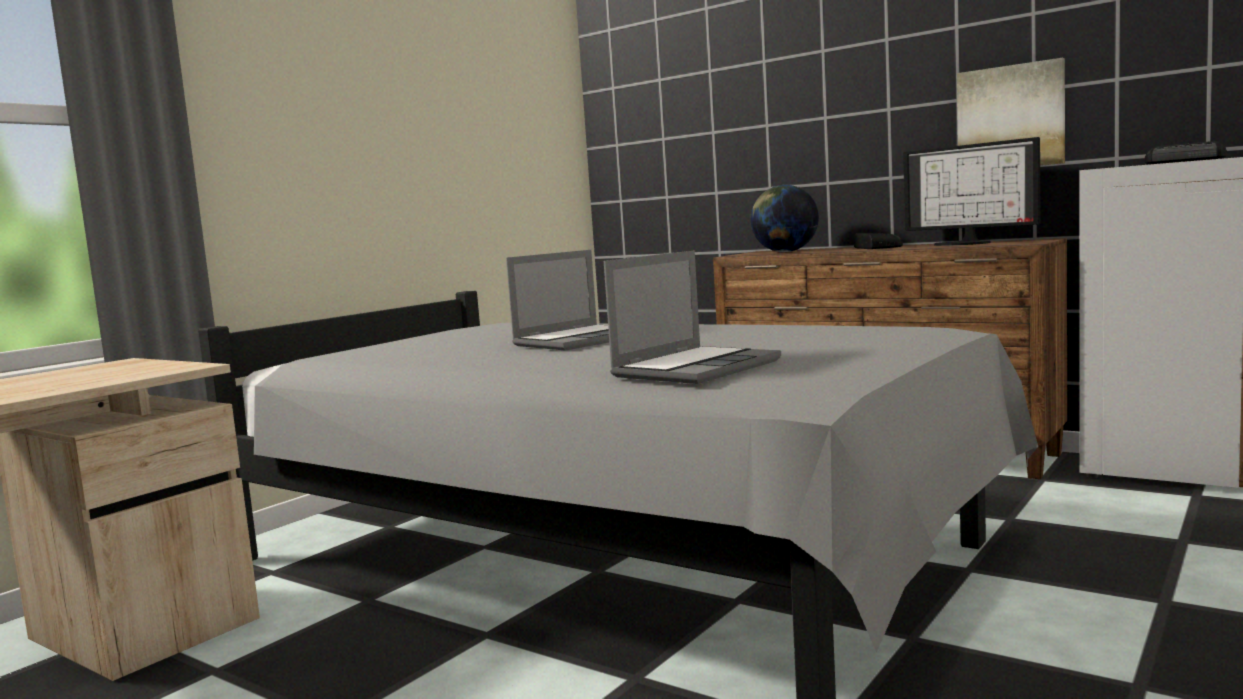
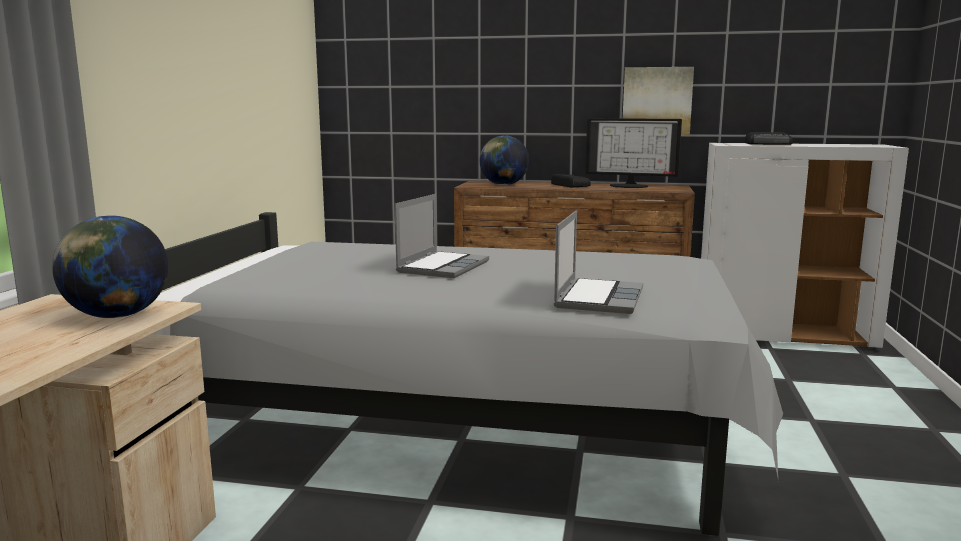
camera: 25 degrees left, 5 degrees up
(134, 372) = (116, 316): none -> globe

